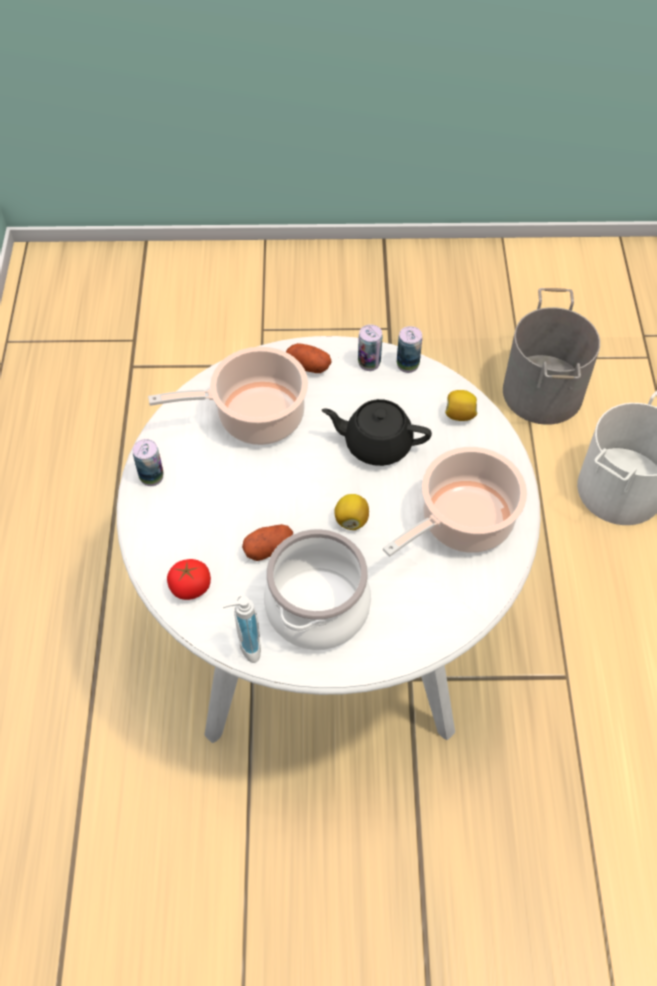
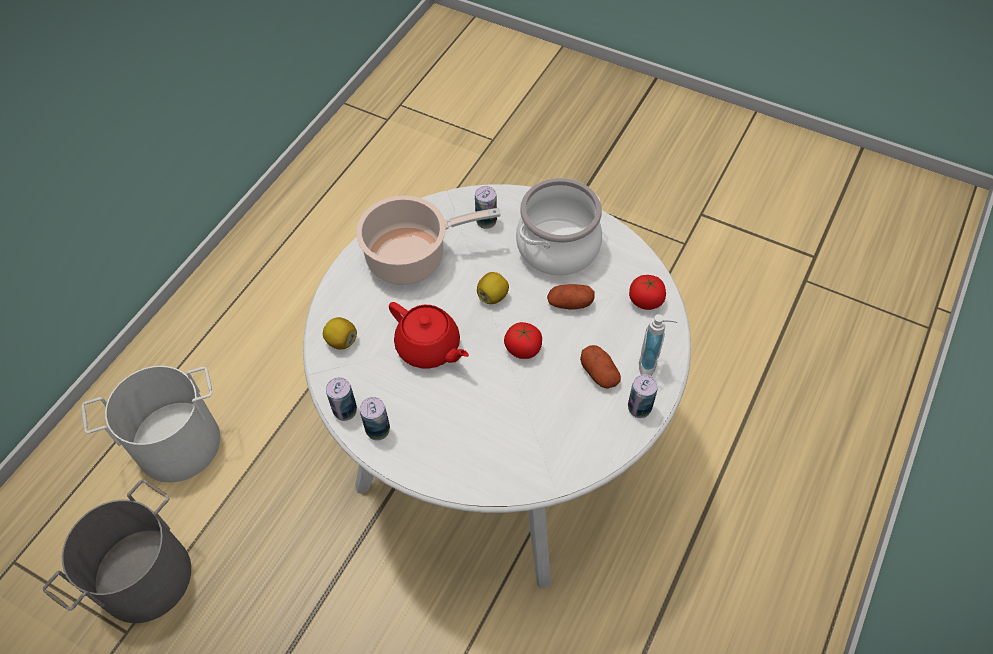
camera: 150 degrees left, 0 degrees up
(245, 647) = (624, 245): soap dispenser -> soap dispenser (651, 365)
(254, 417) = (518, 424): cooking pot -> none
(289, 482) = (523, 349): none -> tomato
(308, 366) = (436, 455): potato -> potato (599, 373)
(376, 444) = (429, 348): black teapot -> red teapot
(416, 603) = (486, 221): none -> can

